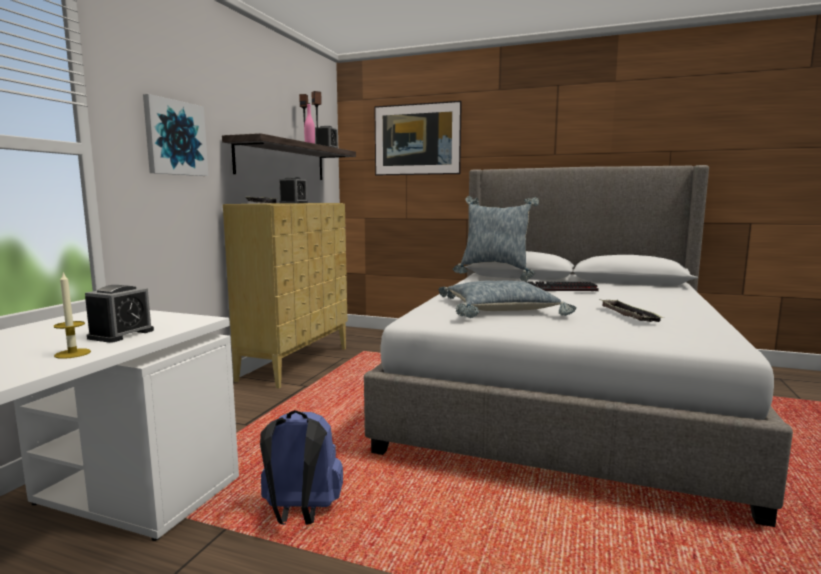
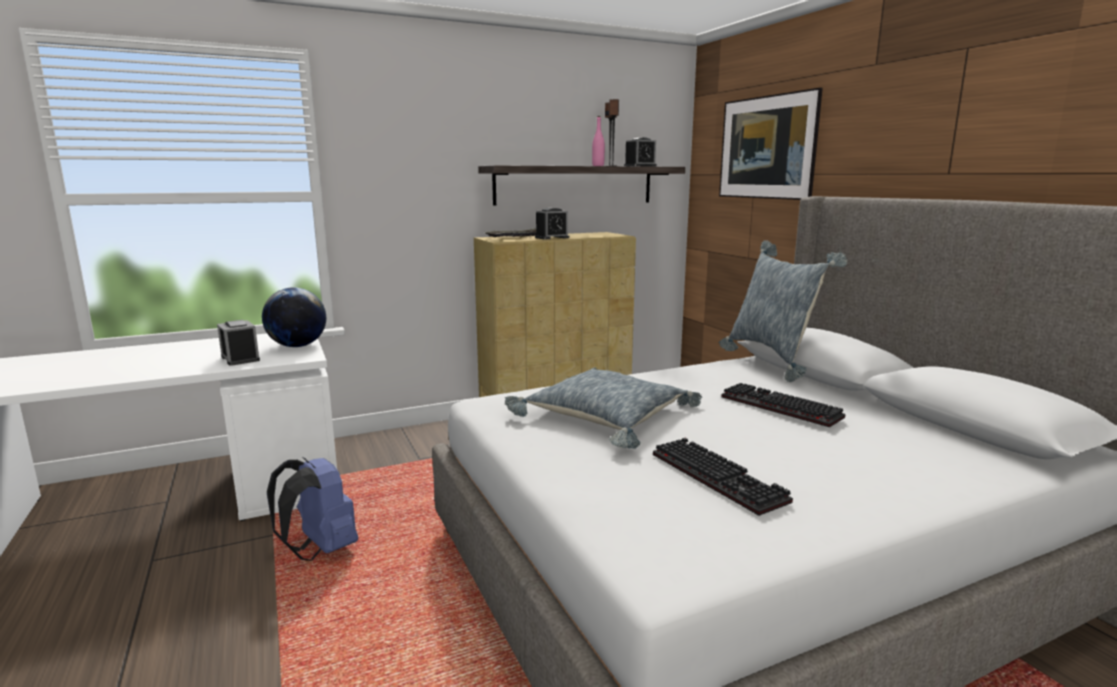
camera: 45 degrees right, 5 degrees up
(72, 353) = (183, 368): candle -> none
(121, 334) = (240, 358): alarm clock -> alarm clock turned 75 degrees clockwise
(151, 316) = (297, 346): none -> globe
(175, 138) = (415, 176): picture -> none
(628, 315) = (721, 477): tray -> keyboard

